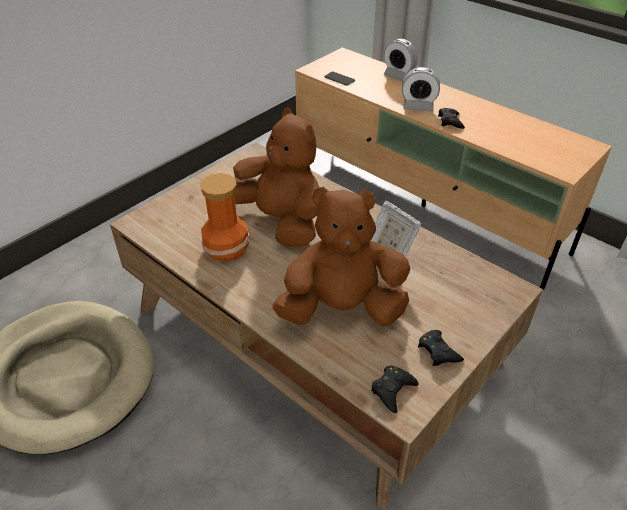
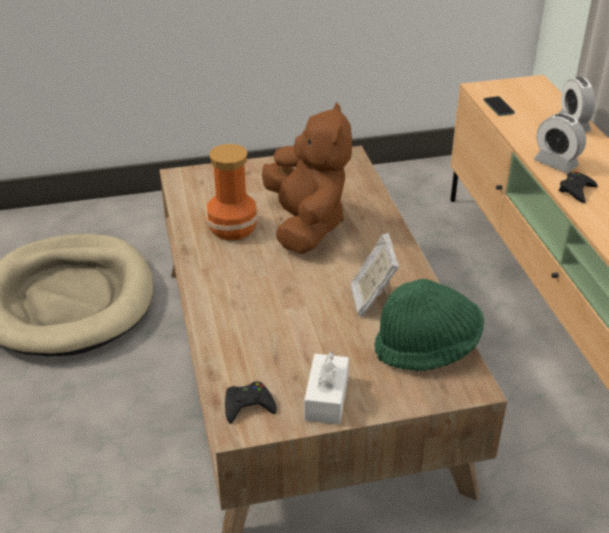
camera: 35 degrees right, 5 degrees down
(342, 309) = (278, 322): brown plush toy -> none
(438, 351) = (326, 398): black game controller -> white tissue box
(459, 277) = (427, 348): none -> green hat

